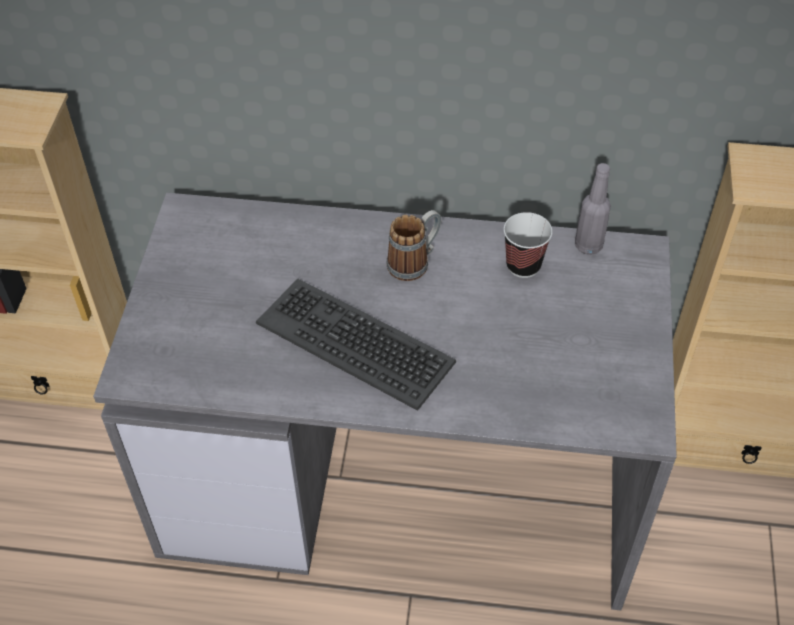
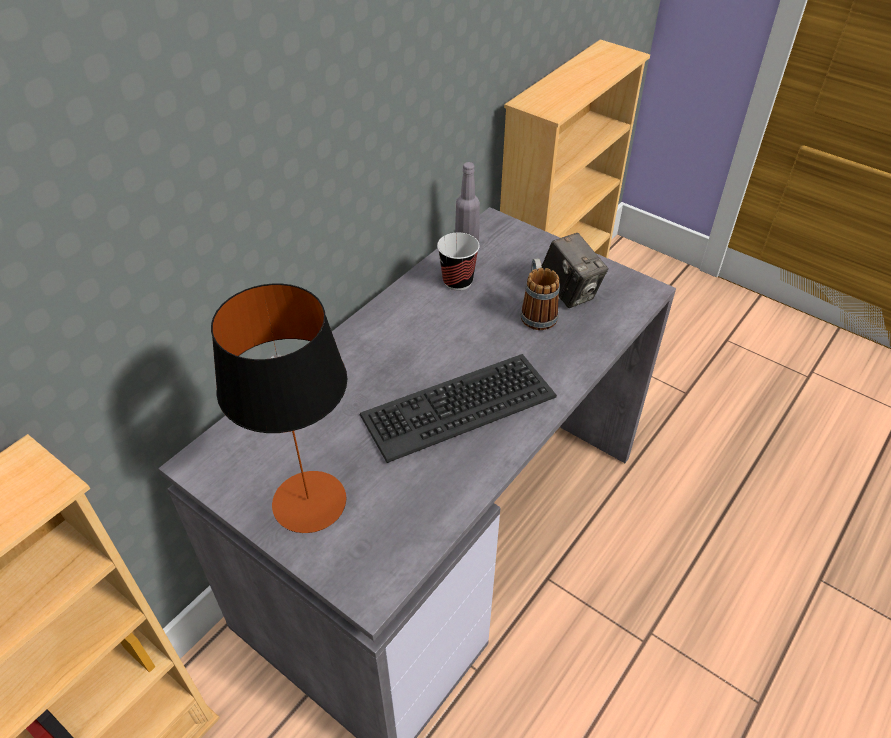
camera: 60 degrees left, 5 degrees down
(188, 295) = (308, 501): none -> table lamp
(415, 262) = (403, 335): mug -> mug (536, 312)
(584, 362) = (569, 292): none -> camera

